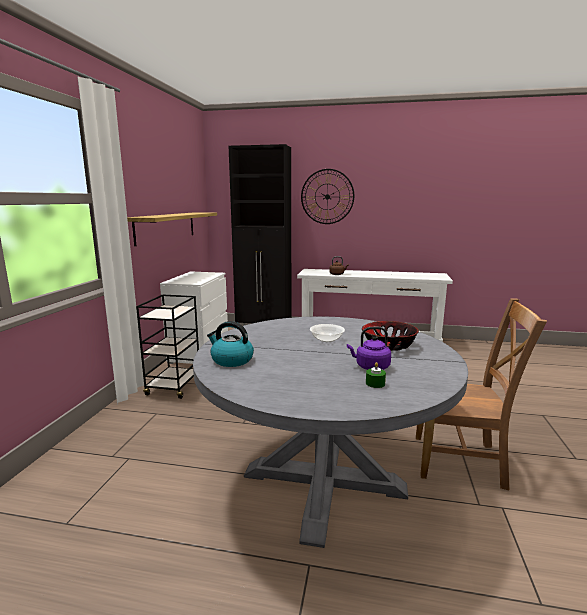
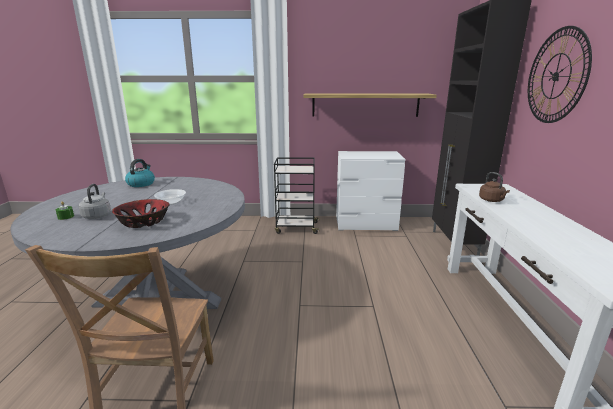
camera: 80 degrees right, 5 degrees up
(370, 367) = (97, 215): purple kettle -> grey kettle

